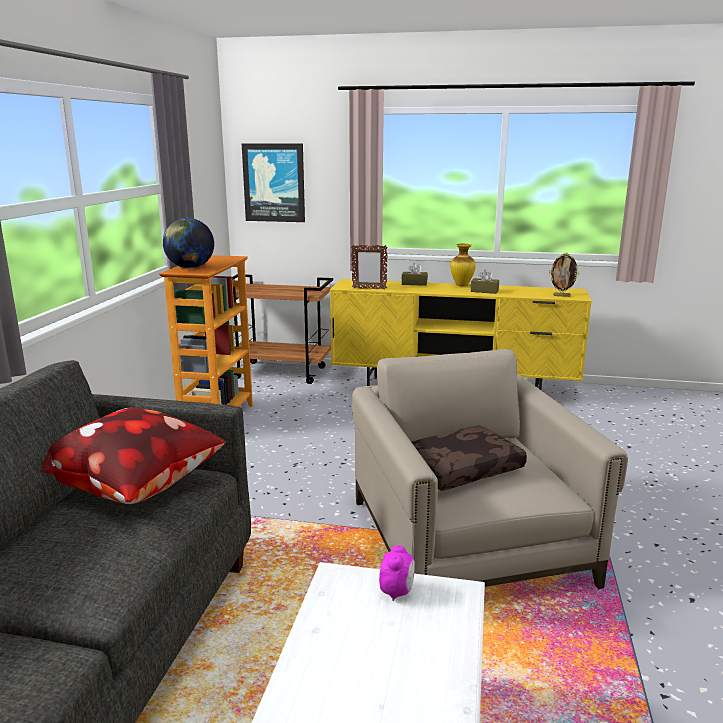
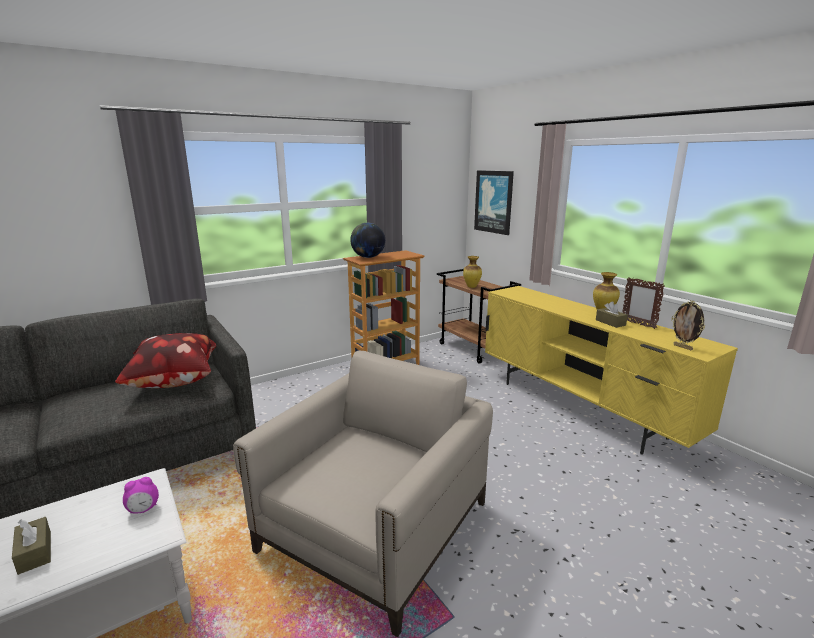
camera: 45 degrees right, 0 degrees up
(278, 292) = (472, 287): none -> vase
(369, 289) = (516, 297): picture frame -> picture frame (638, 324)
(414, 283) = (564, 301): brown tissue box -> brown tissue box (35, 552)
(461, 468) = (351, 459): brown pillow -> none

